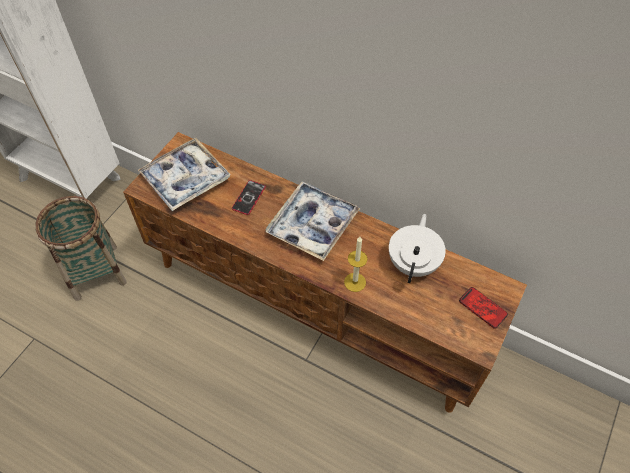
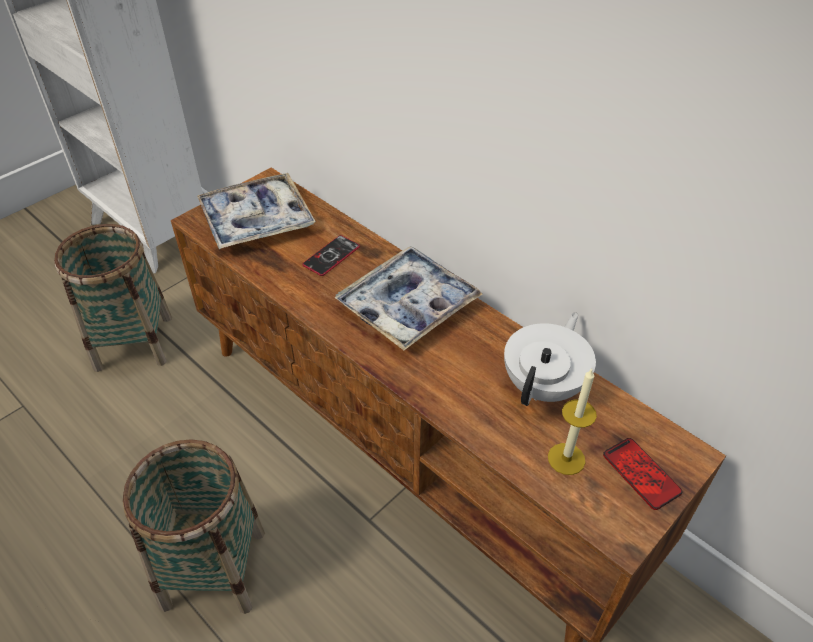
camera: 15 degrees right, 10 degrees down
(216, 416) = (214, 568): none -> basket
(355, 282) = (444, 392): candle -> candle (566, 459)

